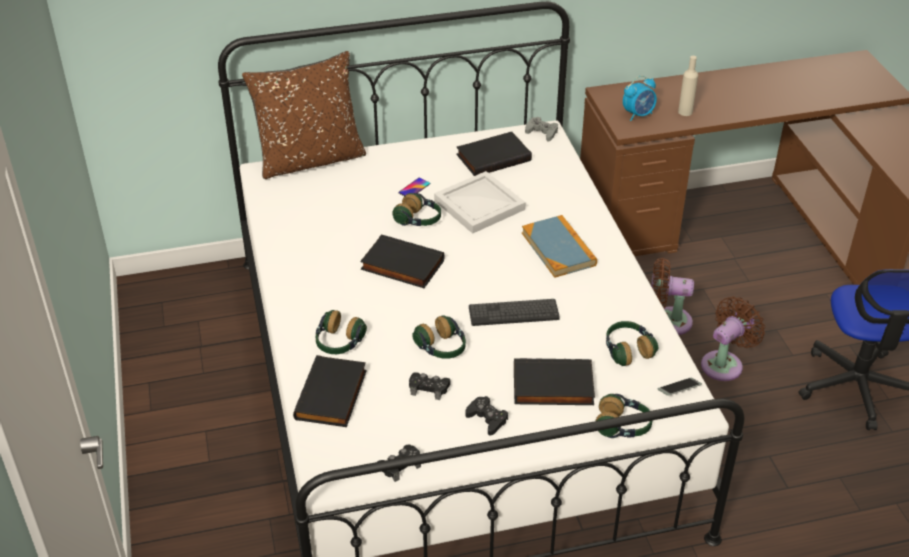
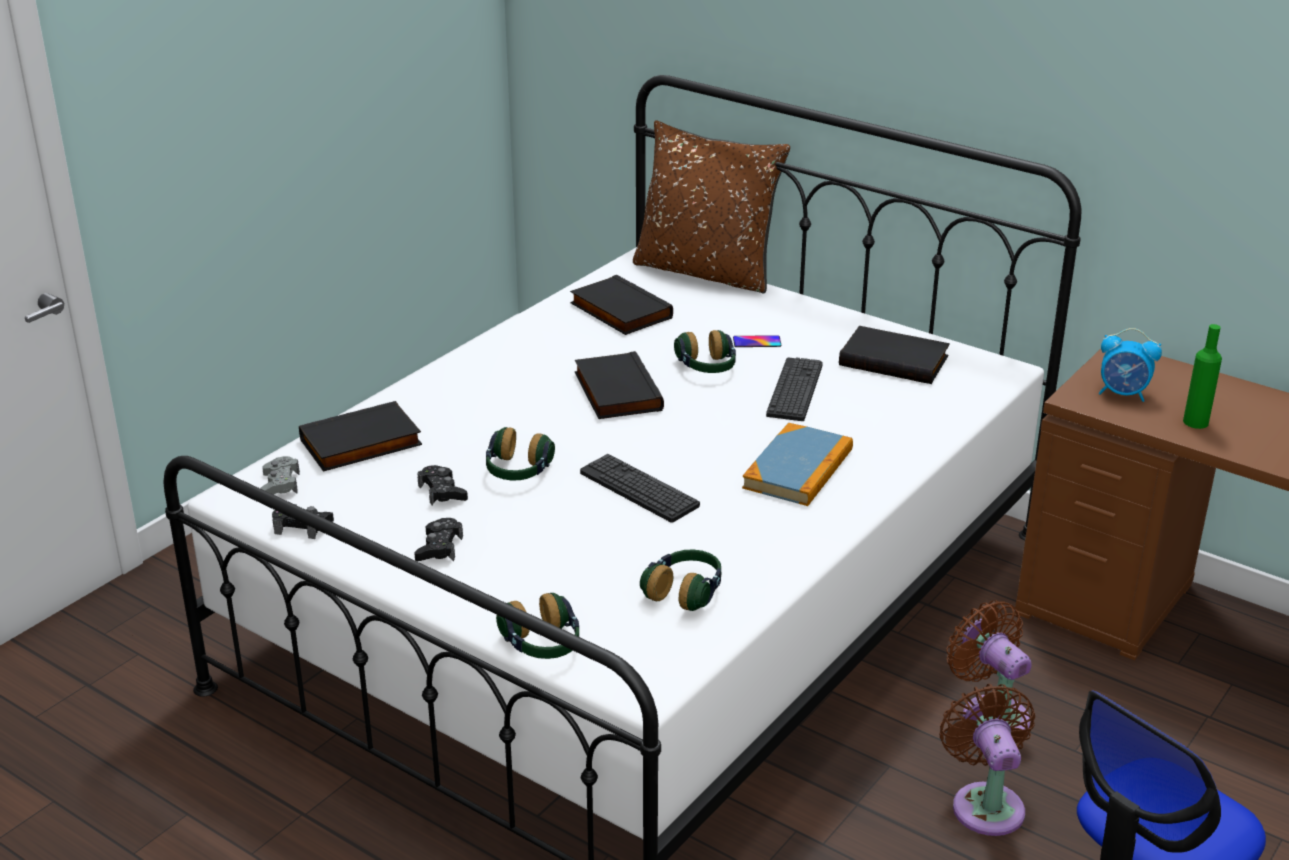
camera: 50 degrees right, 10 degrees down
(338, 343) = (444, 412): headphones -> none
(481, 205) = (795, 390): white tray -> keyboard
(542, 132) = (998, 368): grey game controller -> grey game controller (280, 484)
(552, 387) = (547, 567): black book -> black book (618, 311)
(679, 389) = (665, 660): phone -> none
(685, 112) = (1195, 422): beige bottle -> green bottle
(724, 364) = (986, 803): brown fan -> brown fan turned 105 degrees counterclockwise

